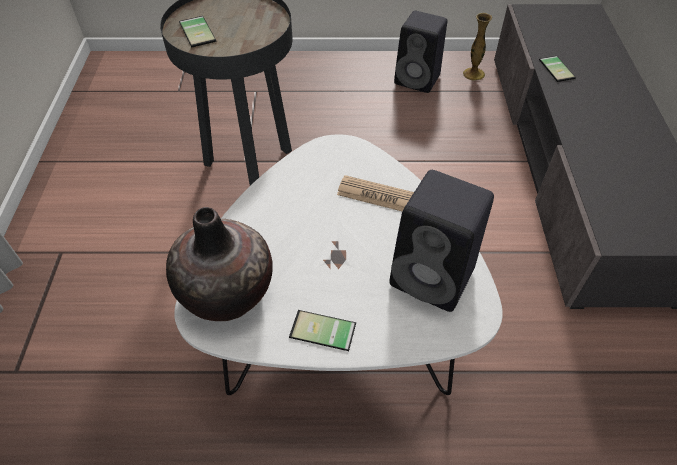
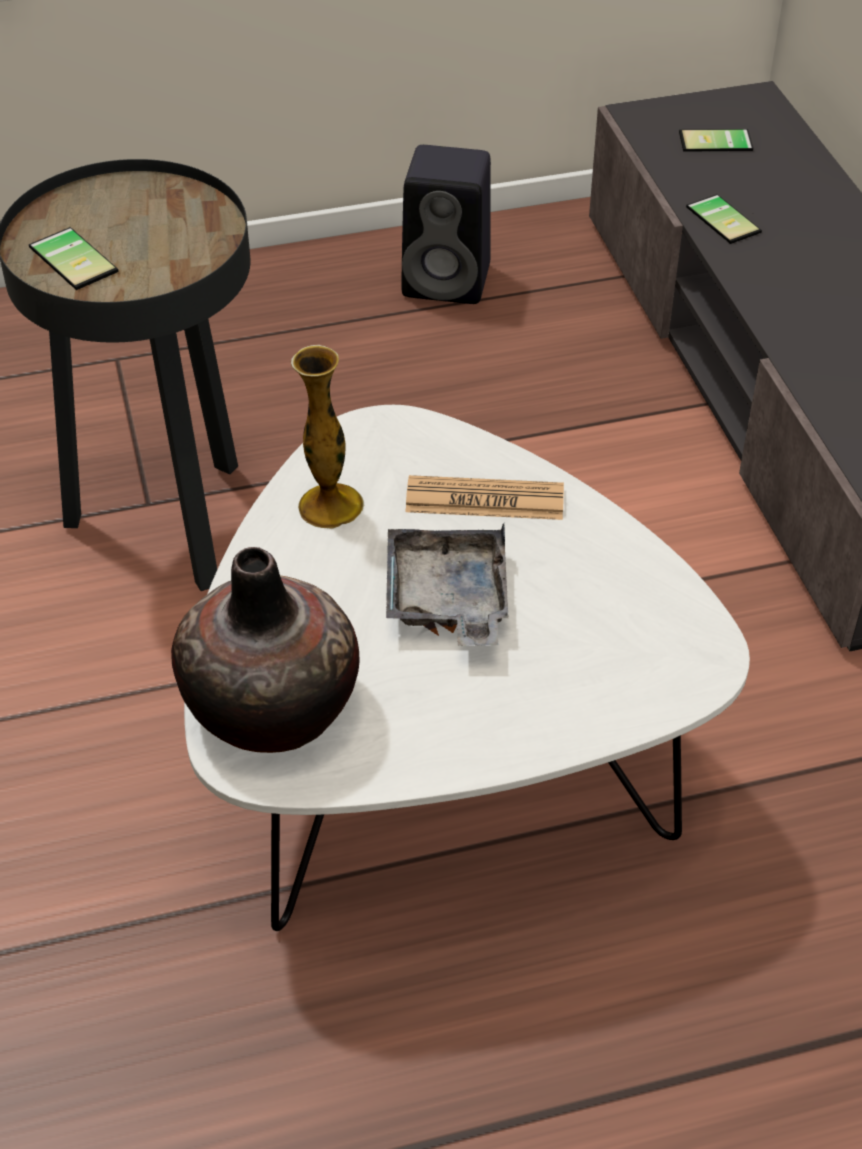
camera: 15 degrees left, 5 degrees down
(322, 333) = (462, 737): phone -> phone (716, 143)
(342, 249) = (447, 600): none -> grey tray
(434, 277) = (621, 613): black speaker -> none
(473, 74) = (556, 251): vase -> vase (330, 506)

